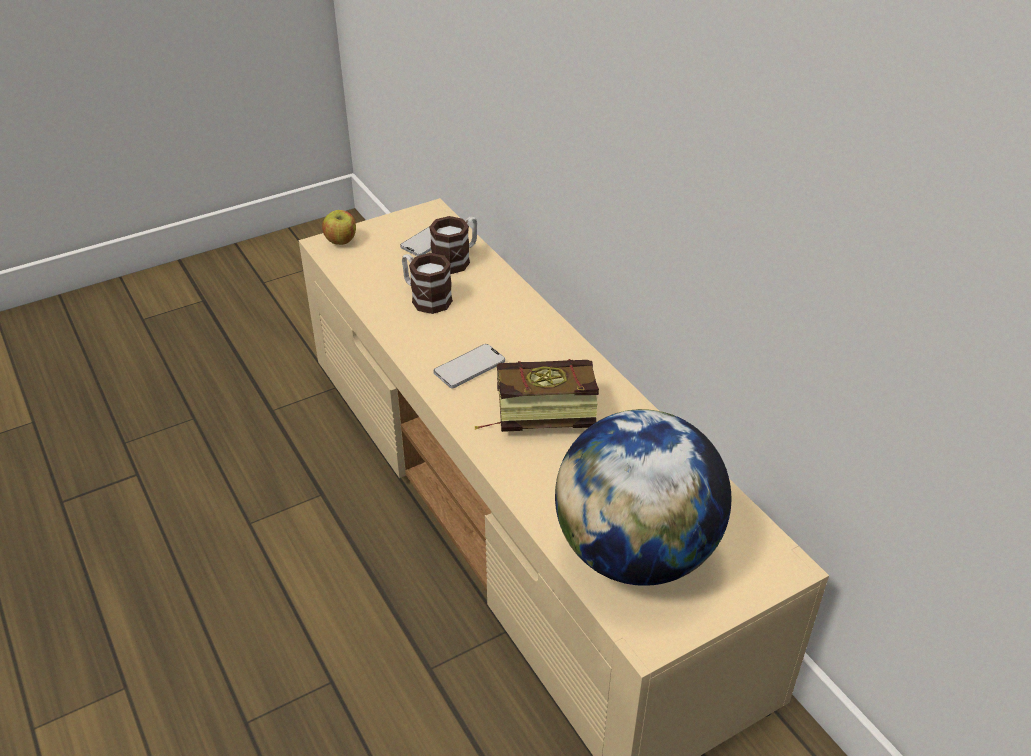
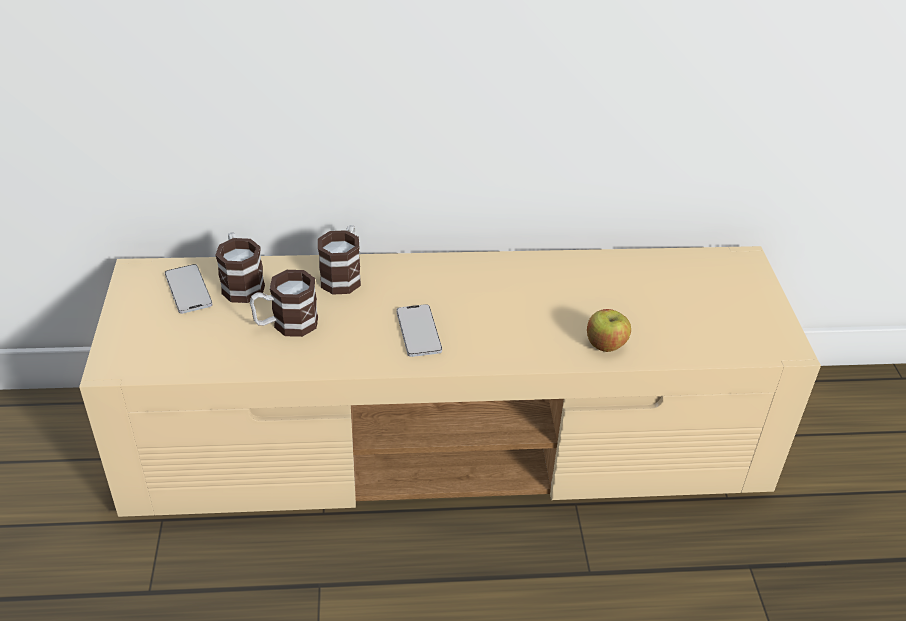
camera: 65 degrees left, 0 degrees up
(341, 241) = (121, 353): apple -> apple (605, 345)
(509, 303) = (344, 275): none -> mug
(533, 415) = (512, 316): book -> none
(635, 553) = (701, 322): globe -> none

